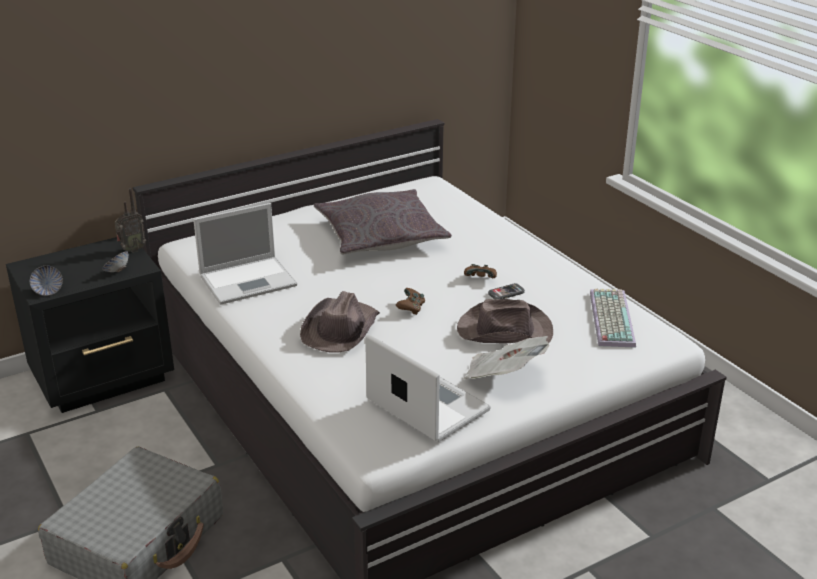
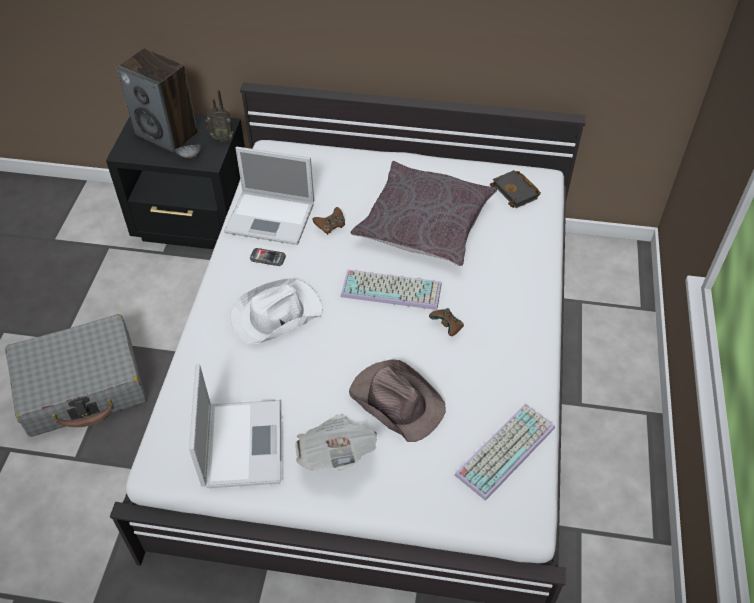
camera: 40 degrees right, 20 degrees up
(48, 291) = (129, 152): bowl -> none
(70, 266) = (167, 134): none -> speaker
(340, 329) = (275, 314): brown hat -> white hat
(411, 277) = (392, 289): none -> keyboard
(411, 309) = (351, 326): brown game controller -> brown game controller (330, 226)
(423, 195) = (516, 192): none -> black book
(506, 293) = (449, 357): phone -> phone (267, 258)

